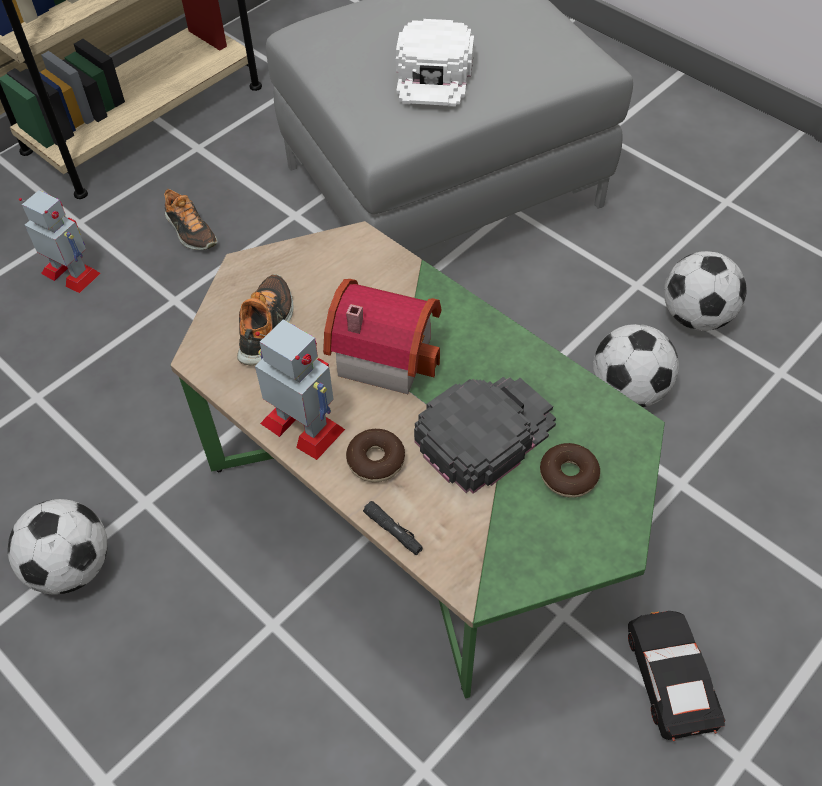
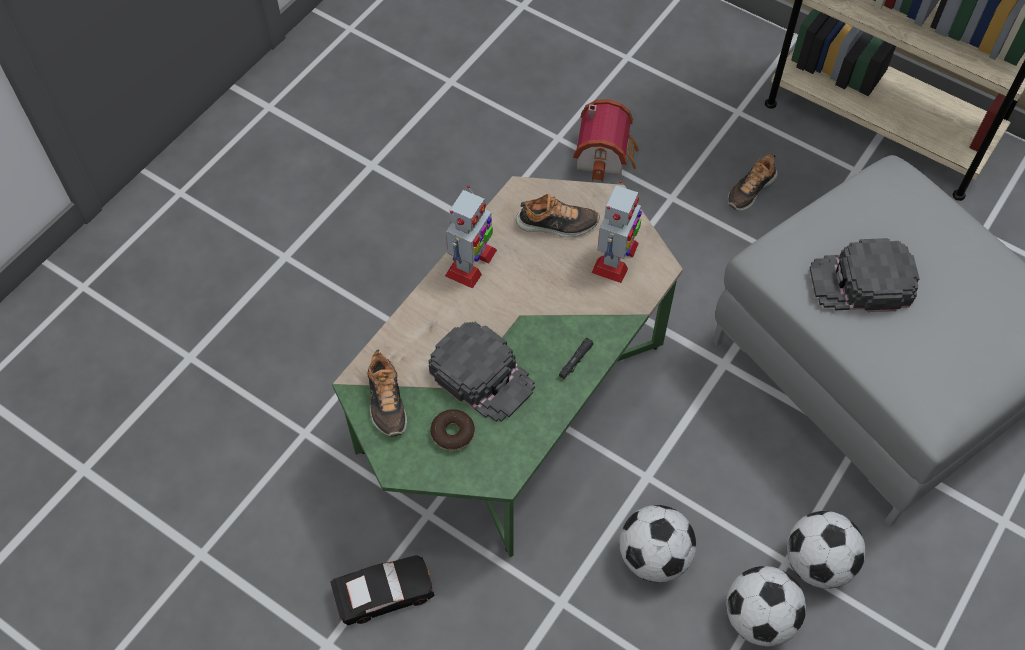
camera: 80 degrees right, 5 degrees up
(71, 273) = (681, 123): toy robot -> toy robot (615, 258)
(72, 567) = (425, 199): football -> football (817, 562)
(376, 460) = (449, 311): donut -> none
(384, 351) = (547, 302): toy house -> toy house (606, 154)
(393, 531) = (394, 329): black flashlight -> black flashlight (575, 361)
(434, 74) = (861, 282): white cap -> black cap
(510, 551) = (386, 401): none -> shoe

